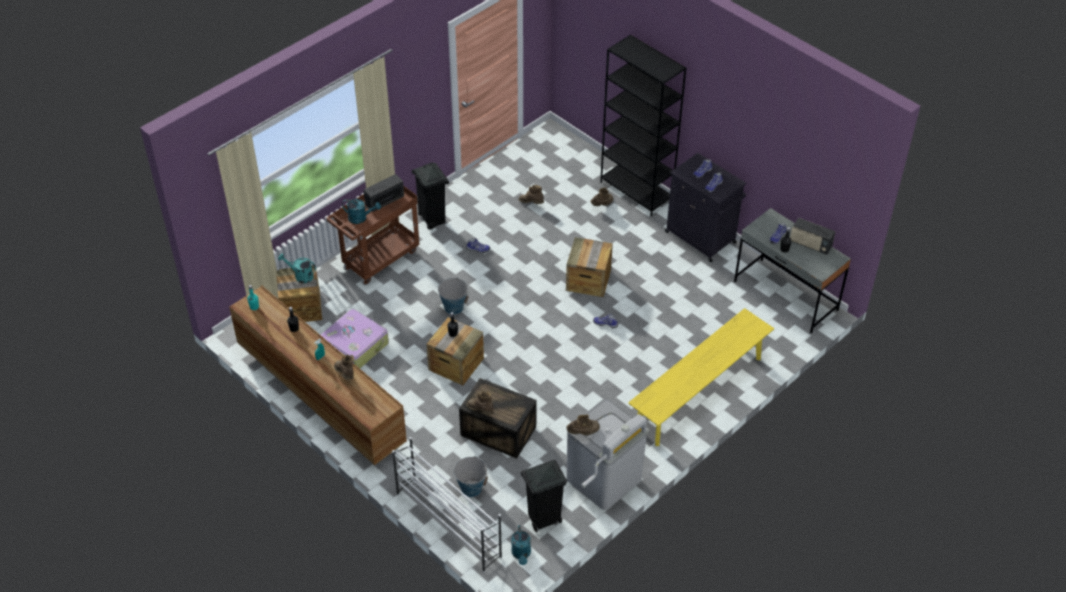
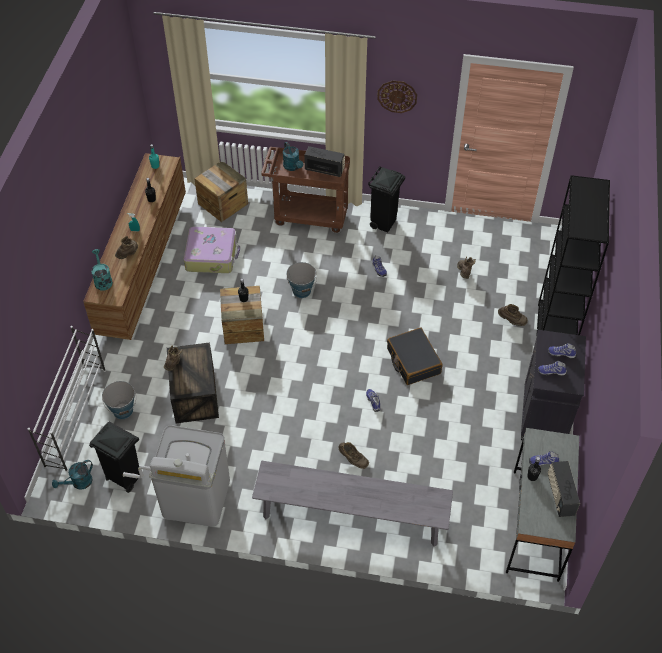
camera: 55 degrees right, 5 degrees up
(300, 276) = (227, 177): turquoise watering can -> turquoise watering can (102, 280)
(407, 95) = (397, 96): none -> wall clock
(583, 433) = (172, 439): brown boot -> brown boot (352, 460)
(588, 280) = (413, 361): crate -> black suitcase
(698, 393) = (351, 517): yellow bench -> grey bench

